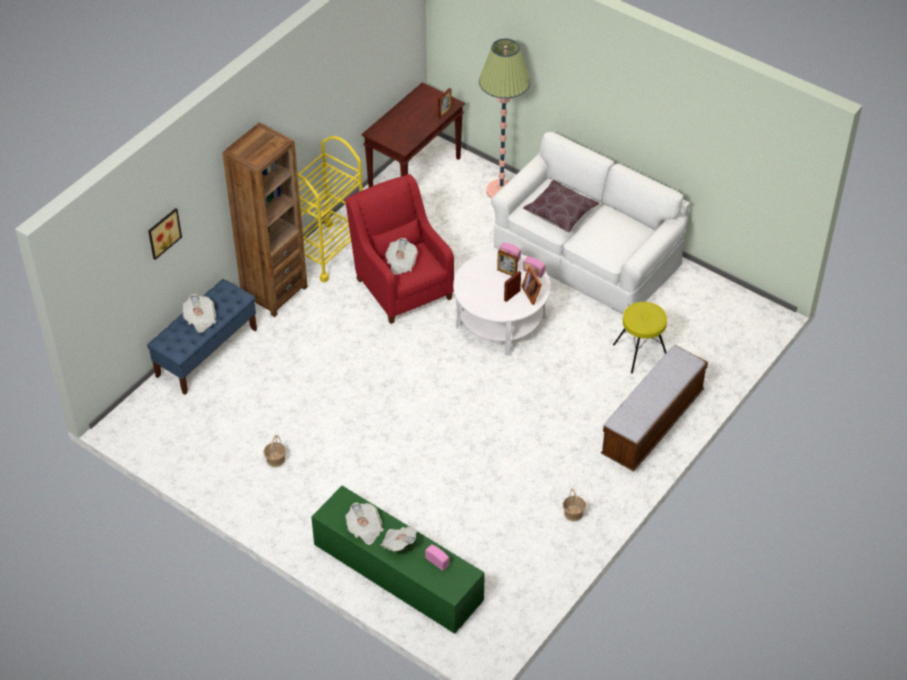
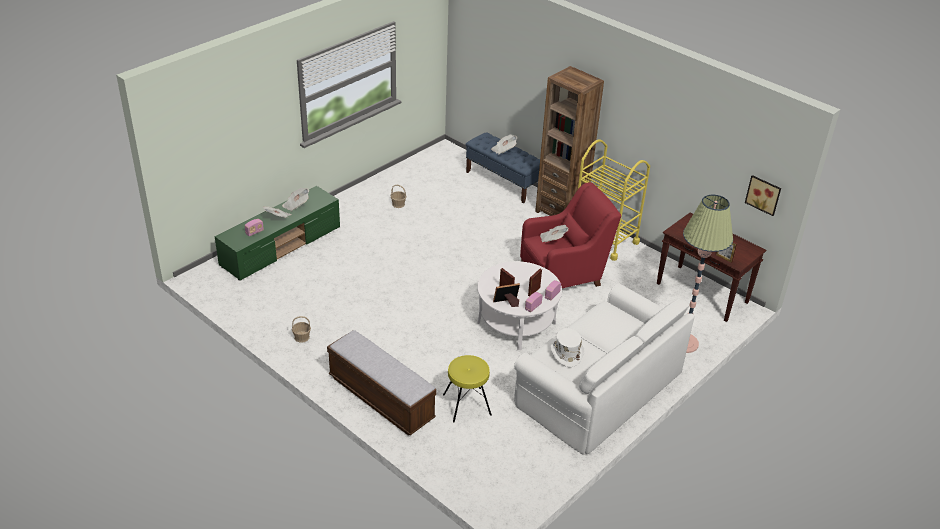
camera: 95 degrees right, 10 degrees down
(163, 232) = (517, 70): picture -> picture (763, 194)
(560, 213) = (604, 328): brown pillow -> none
(609, 239) = (566, 354): none -> white hat

